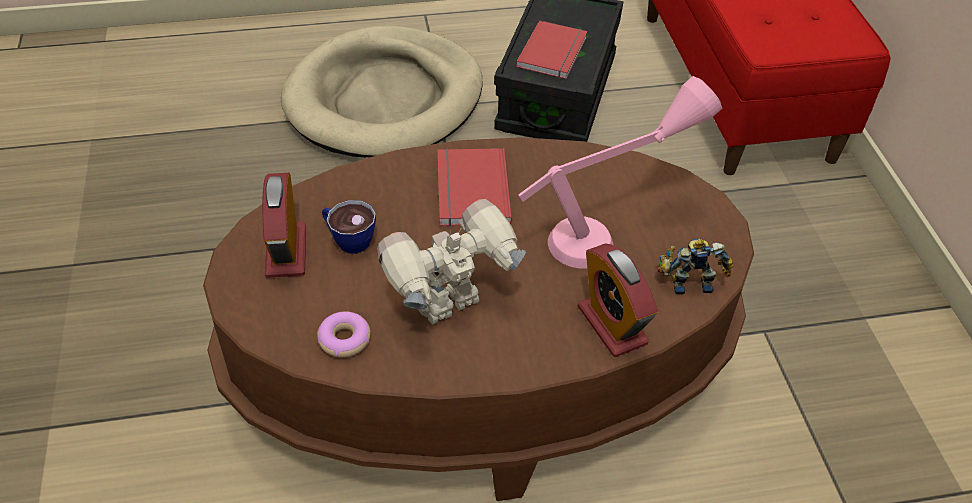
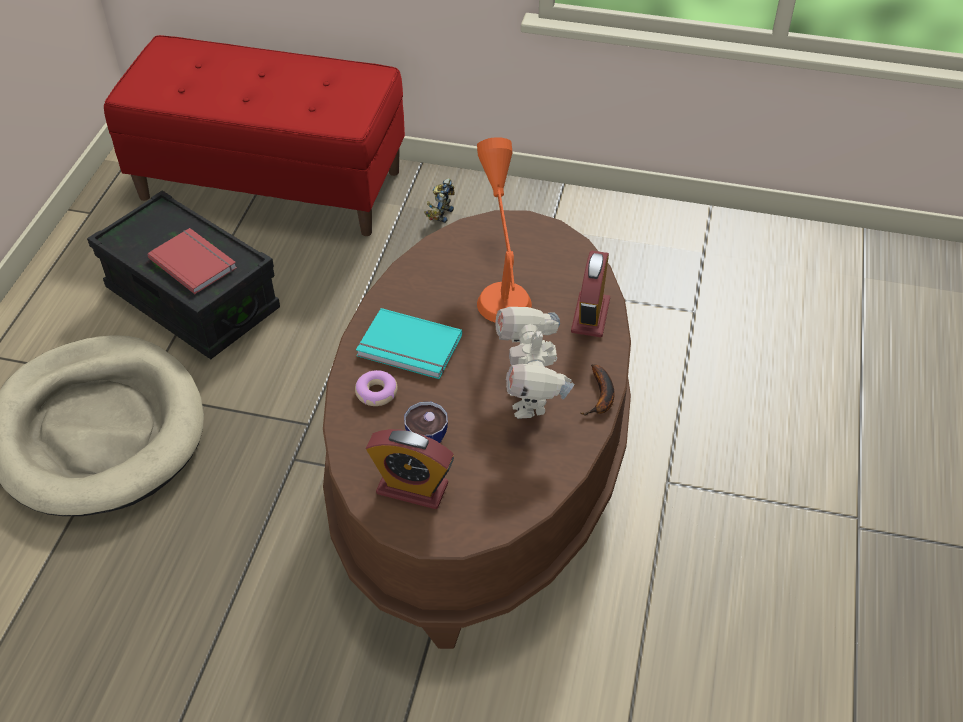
camera: 65 degrees left, 0 degrees up
(344, 339) = (530, 473): donut -> donut (376, 393)
(469, 190) = (409, 348): red book -> turquoise book
(488, 371) = (601, 397): none -> banana
(609, 232) = (501, 284): pink table lamp -> orange table lamp
(612, 325) = (590, 316): alarm clock -> alarm clock turned 105 degrees clockwise
(689, 281) = (571, 261): toy robot -> toy robot (440, 214)

